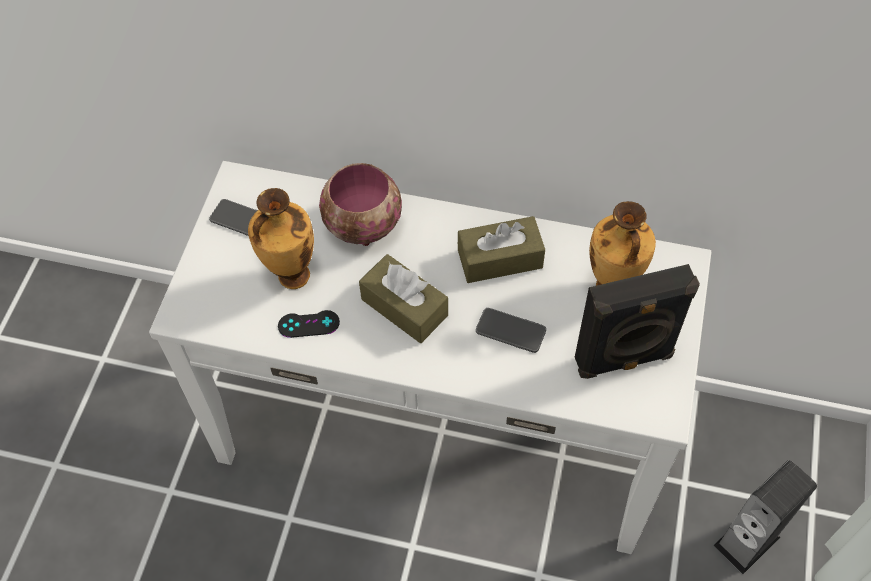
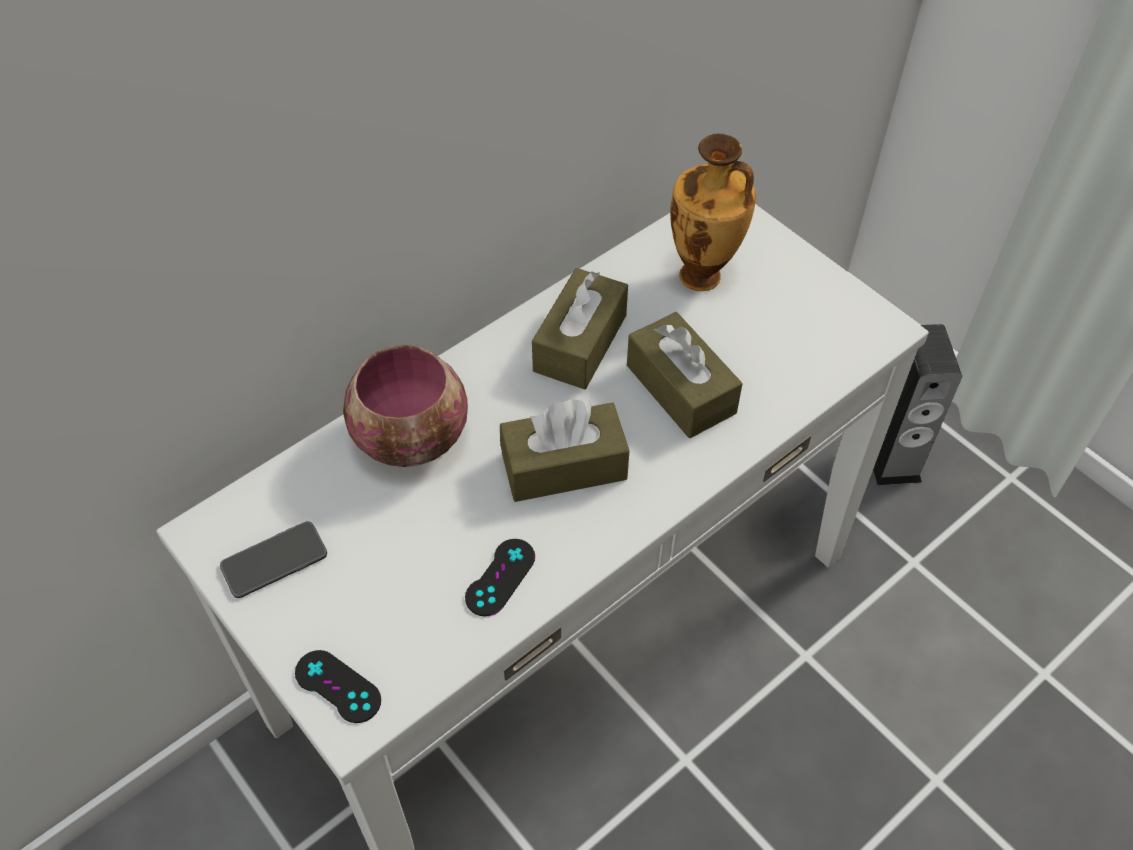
camera: 55 degrees left, 5 degrees down
(194, 296) = (338, 686): none -> black game controller
(291, 276) = (413, 555): vase -> none
(510, 331) = (680, 389): phone -> brown tissue box
(624, 360) = (795, 319): black speaker -> none

